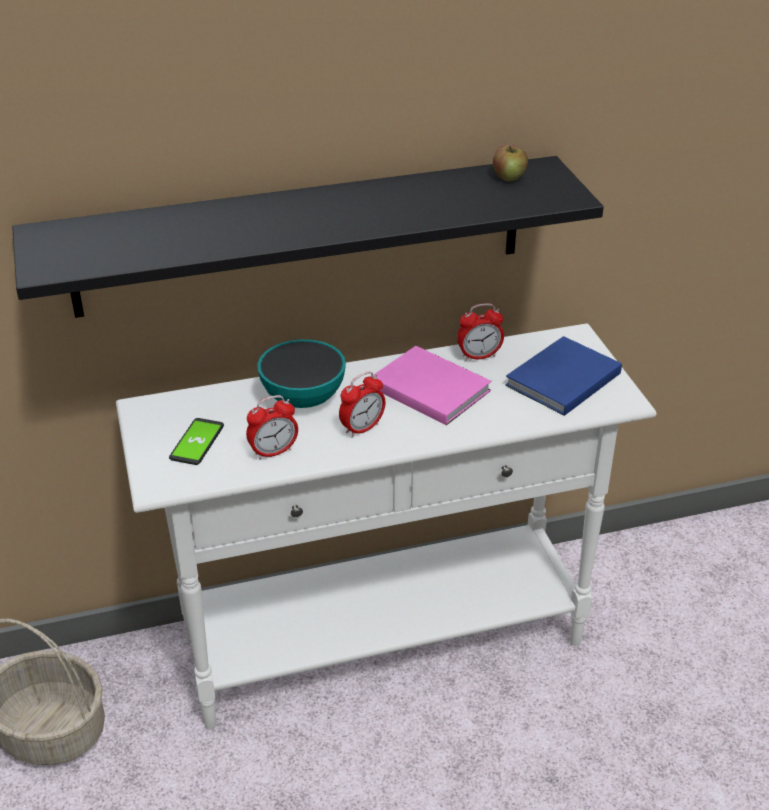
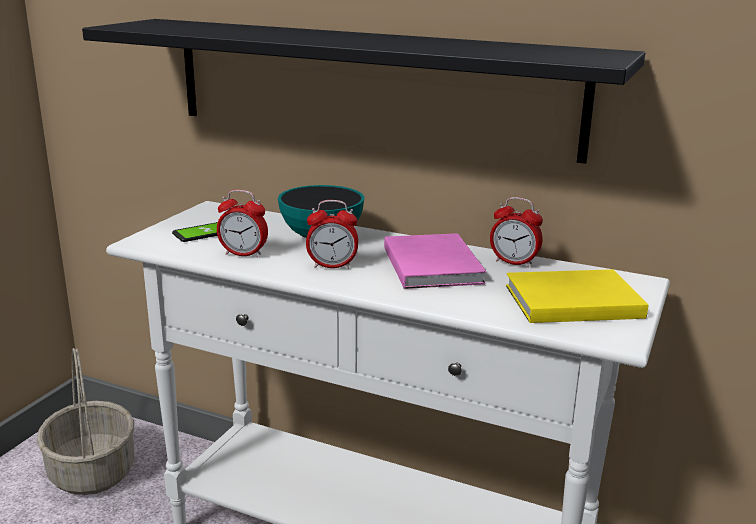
camera: 40 degrees right, 15 degrees down
(509, 177) = (563, 49): apple -> none
(560, 380) = (569, 301): blue book -> yellow book

